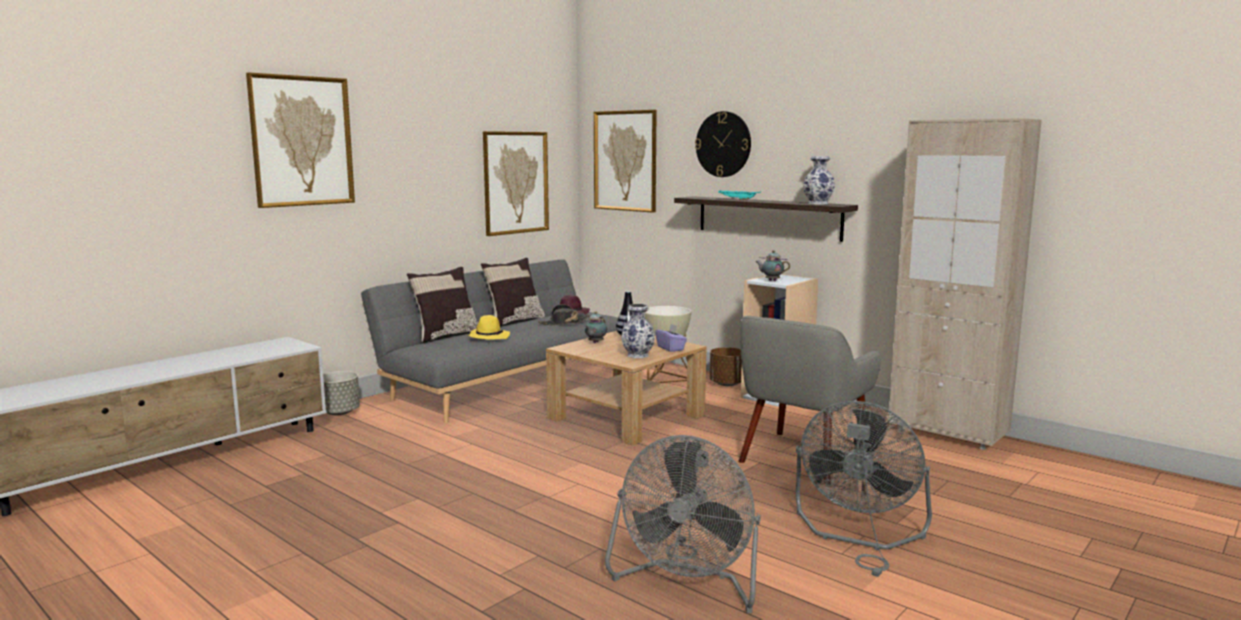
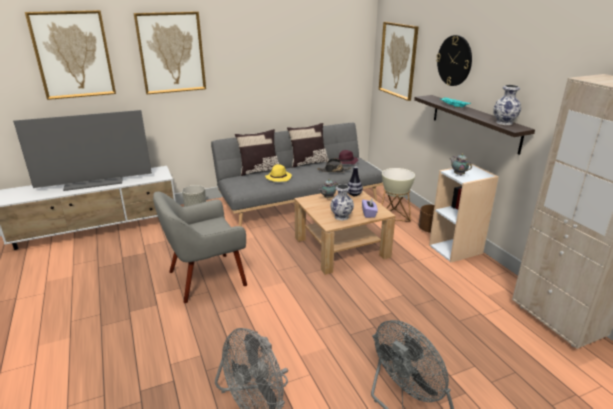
camera: 25 degrees right, 15 degrees up
(171, 365) = (95, 182): none -> television
(515, 182) = (323, 71): picture -> picture (73, 55)
(802, 457) = (424, 316): grey armchair -> grey armchair (205, 278)

